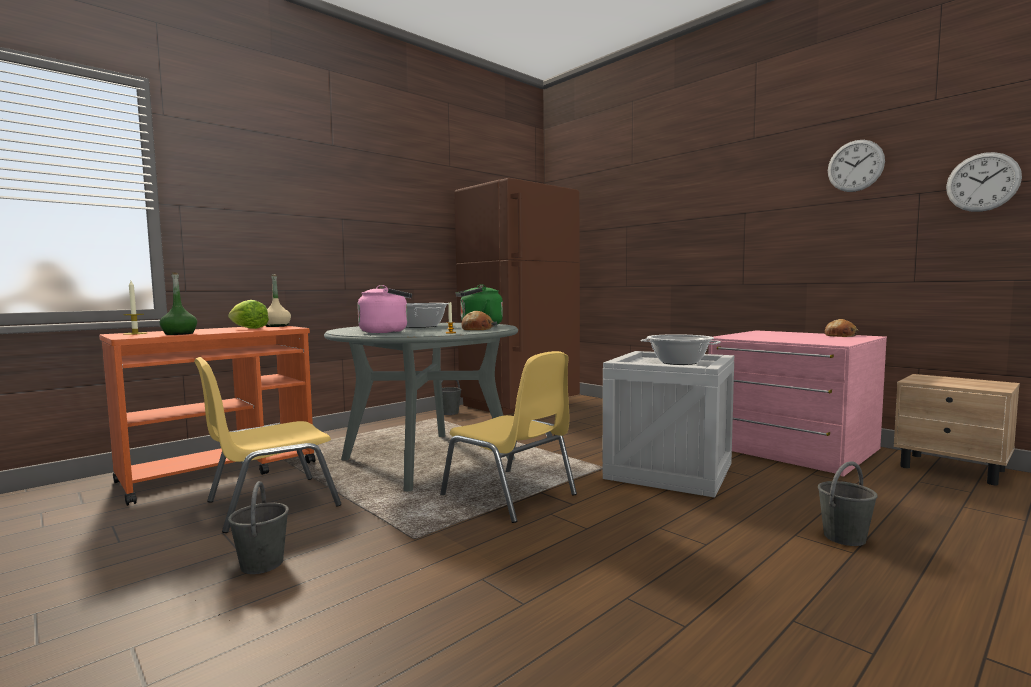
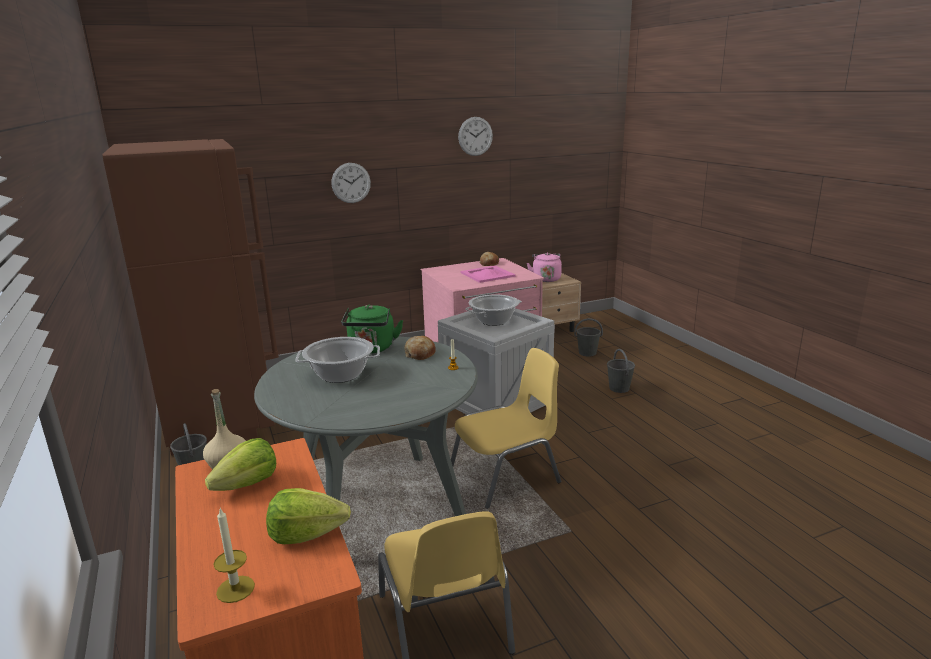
camera: 70 degrees left, 15 degrees up
(179, 334) = (306, 534): green bottle -> lettuce
(262, 563) = (590, 617): grey bucket -> grey bucket (587, 353)
(387, 332) = (400, 394): pink kettle -> pink kettle (546, 279)
(795, 337) = (487, 274): none -> pink tray
(982, 182) = (539, 155): wall clock -> wall clock (351, 183)

